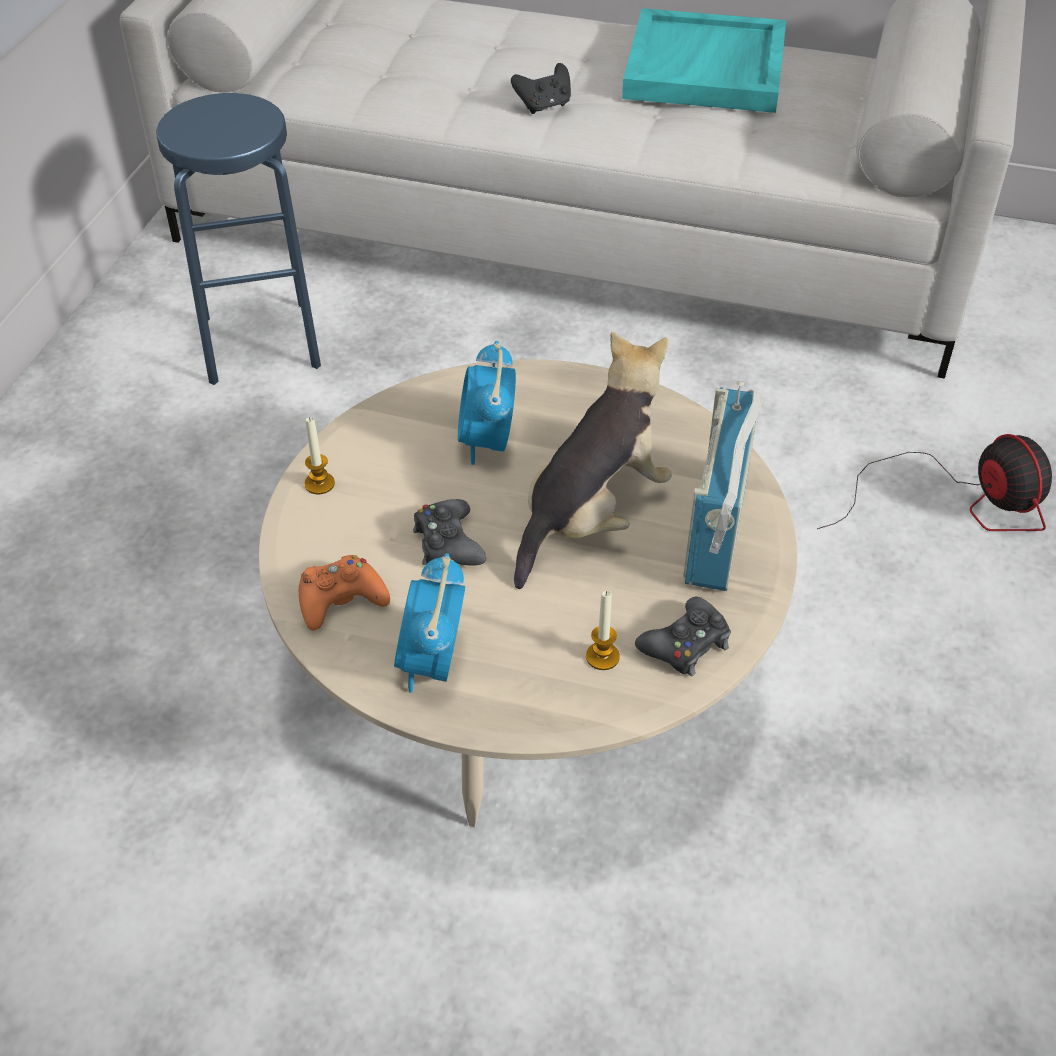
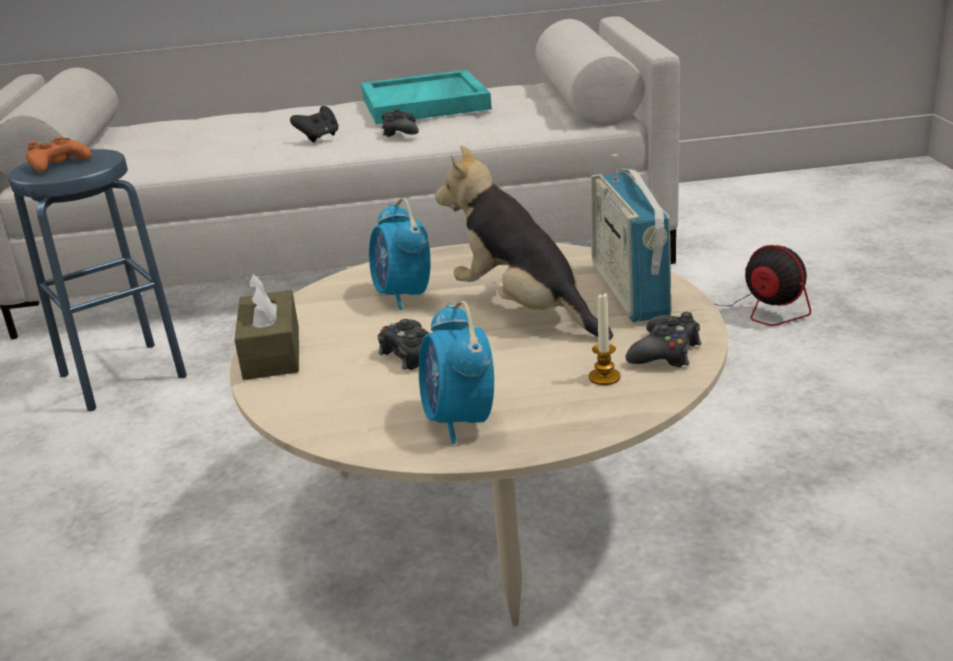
camera: 20 degrees left, 20 degrees down
(319, 484) = (272, 353): candle -> brown tissue box
(341, 600) = (343, 410): orange game controller -> orange game controller (58, 164)
(592, 515) = (524, 310): plush toy -> plush toy turned 60 degrees counterclockwise
(641, 125) = (400, 131): none -> black game controller

